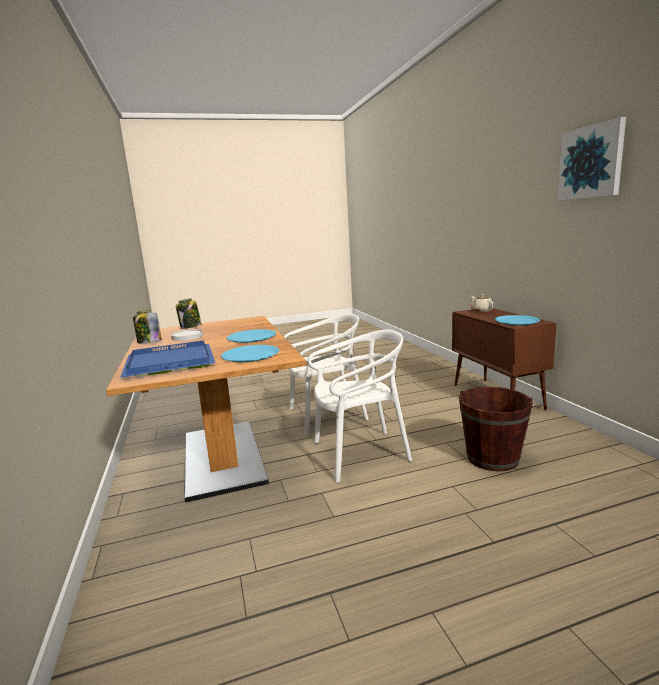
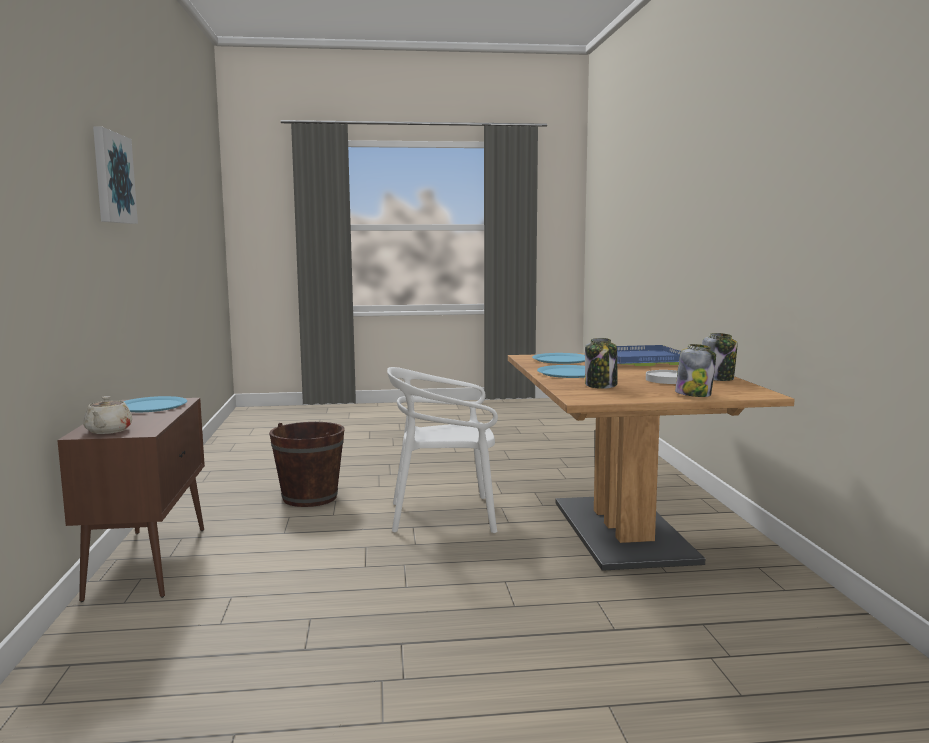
camera: 170 degrees left, 5 degrees down
(237, 328) = (601, 385): none -> jar
(326, 416) = (463, 568): white chair -> none

